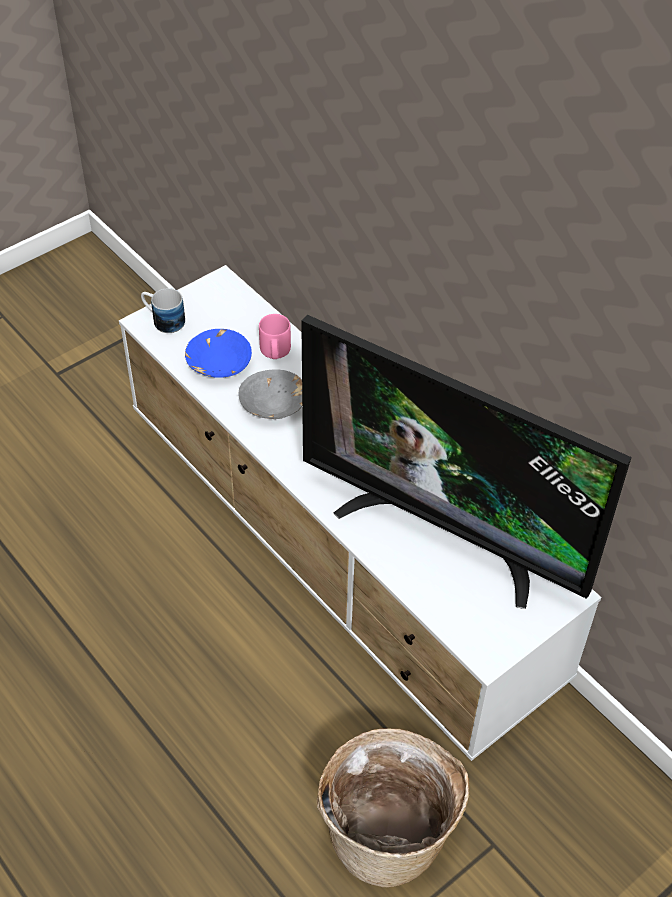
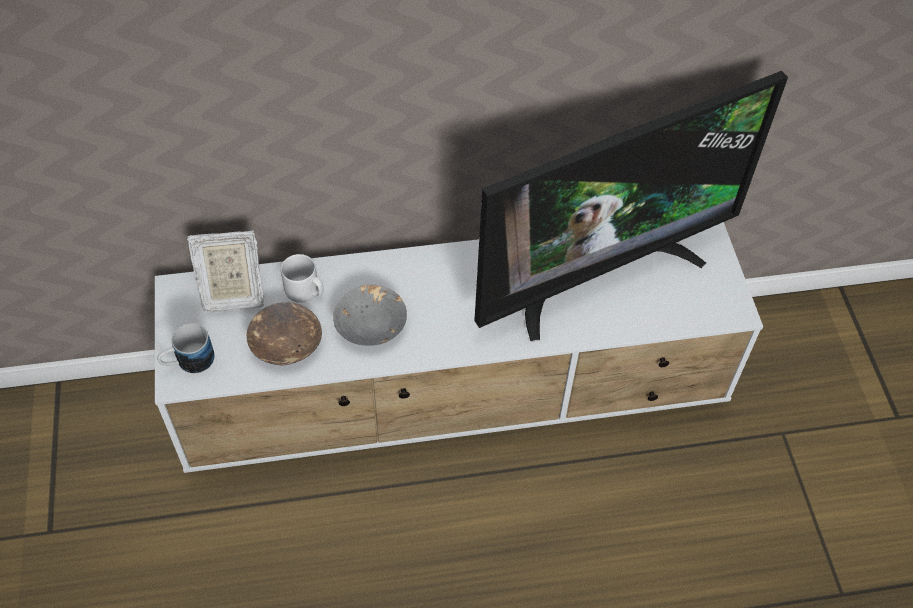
camera: 60 degrees left, 5 degrees up
(218, 363) = (285, 343): blue bowl -> brown bowl
(240, 312) = (232, 294): none -> picture frame
(275, 351) = (305, 291): pink mug -> grey mug
(389, 832) = (739, 498): basket -> none

